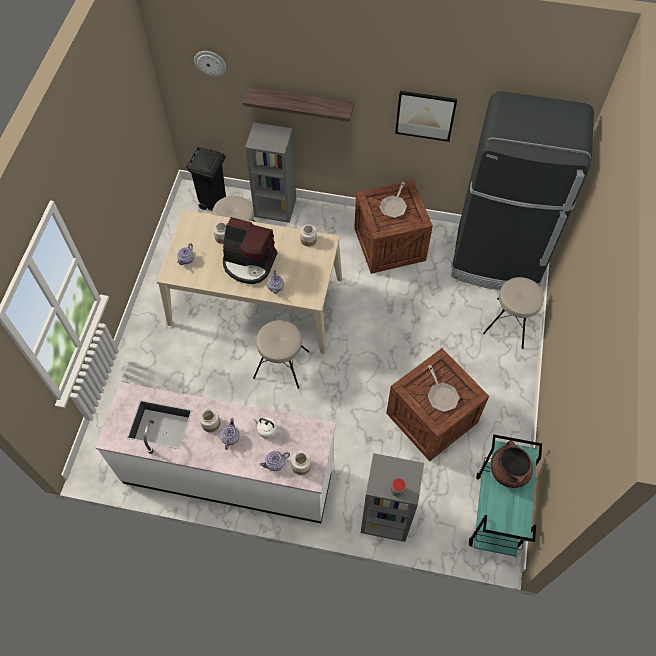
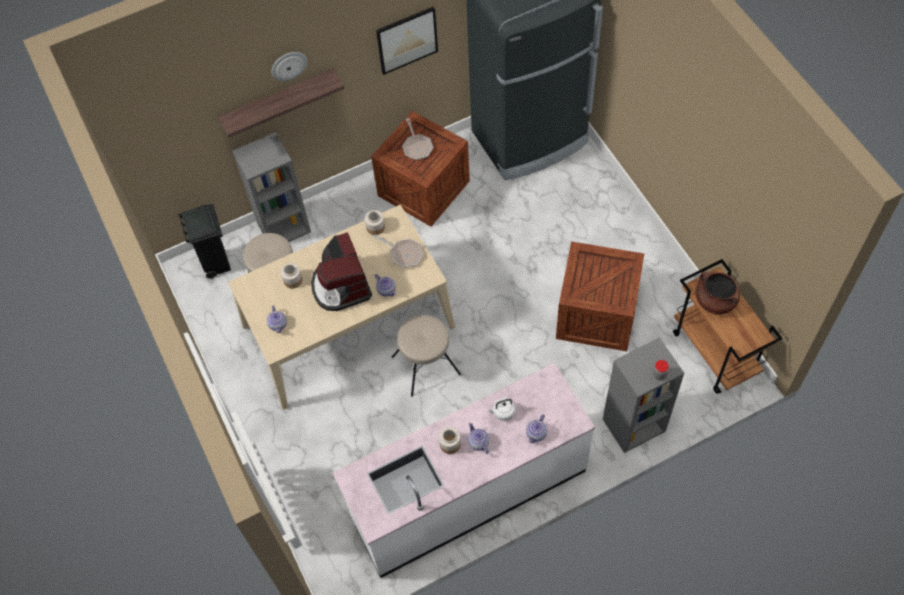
camera: 35 degrees left, 0 degrees up
(210, 63) = (171, 115): wall clock -> wall clock (288, 65)
(249, 263) = (341, 286): coffee machine -> coffee machine turned 90 degrees clockwise
(301, 465) = (559, 418): jar -> none
(441, 396) = (606, 281): frying pan -> frying pan (404, 254)
(495, 514) = (715, 353): turquoise cart -> brown cart
(510, 323) = (589, 185): beige stool -> none

